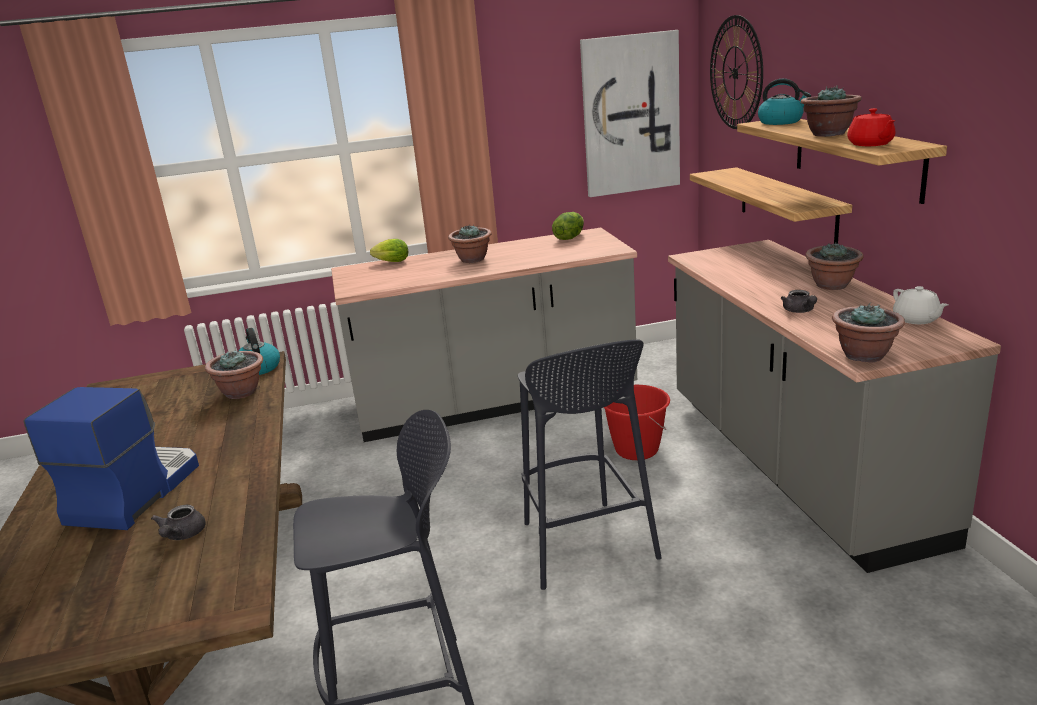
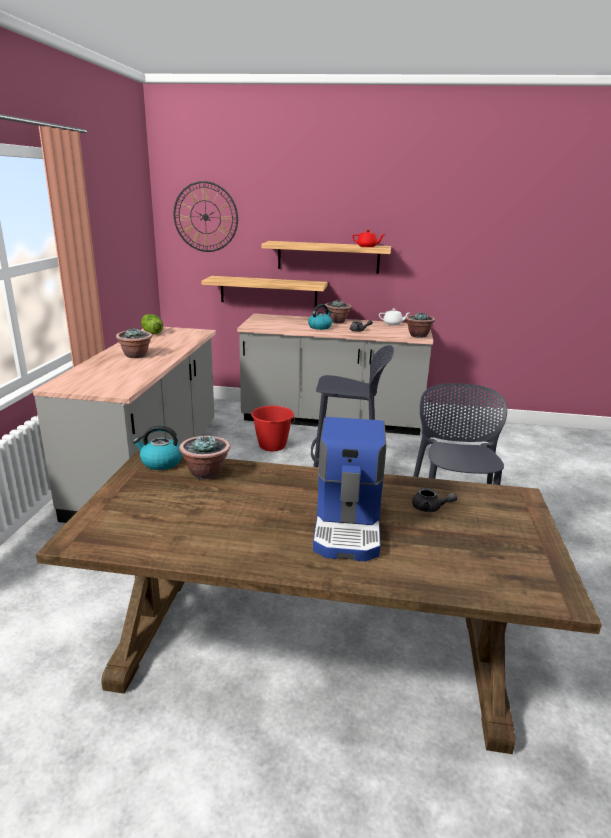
camera: 70 degrees left, 0 degrees up
(134, 492) = (349, 526): coffee machine -> coffee machine turned 120 degrees counterclockwise
(390, 262) = (76, 373): lettuce -> none
(630, 115) = (135, 245): picture -> none
(781, 122) = (279, 242): kettle -> kettle (320, 327)
(828, 134) = (330, 245): potted plant -> none

